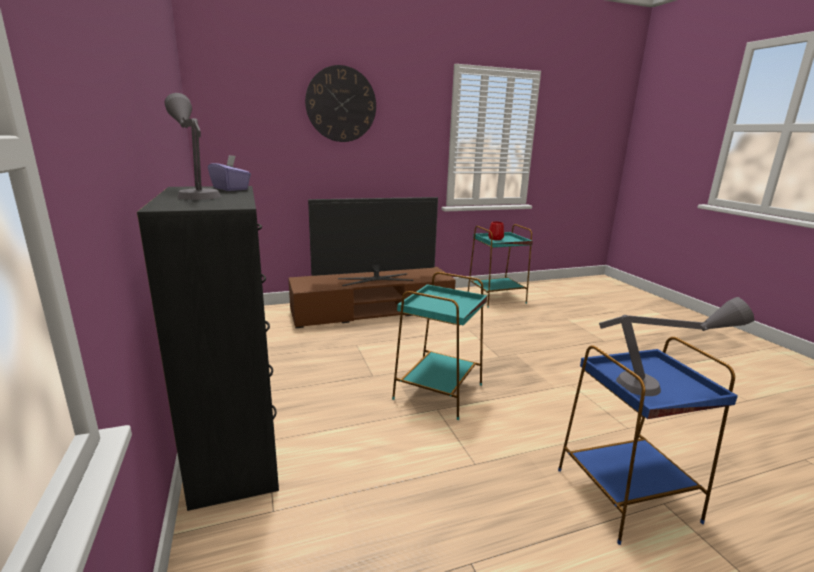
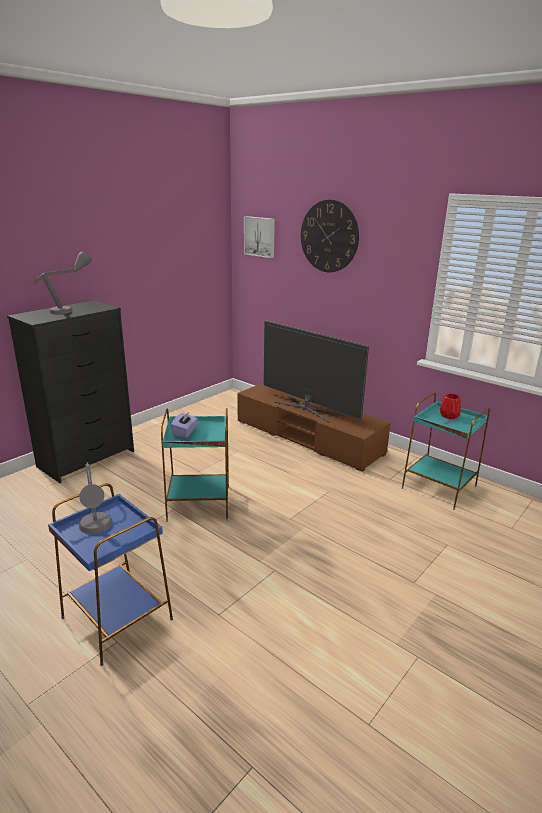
camera: 60 degrees right, 5 degrees up
(231, 189) = (98, 308): purple tissue box -> purple tissue box (185, 432)
(241, 109) = (260, 236): none -> picture

